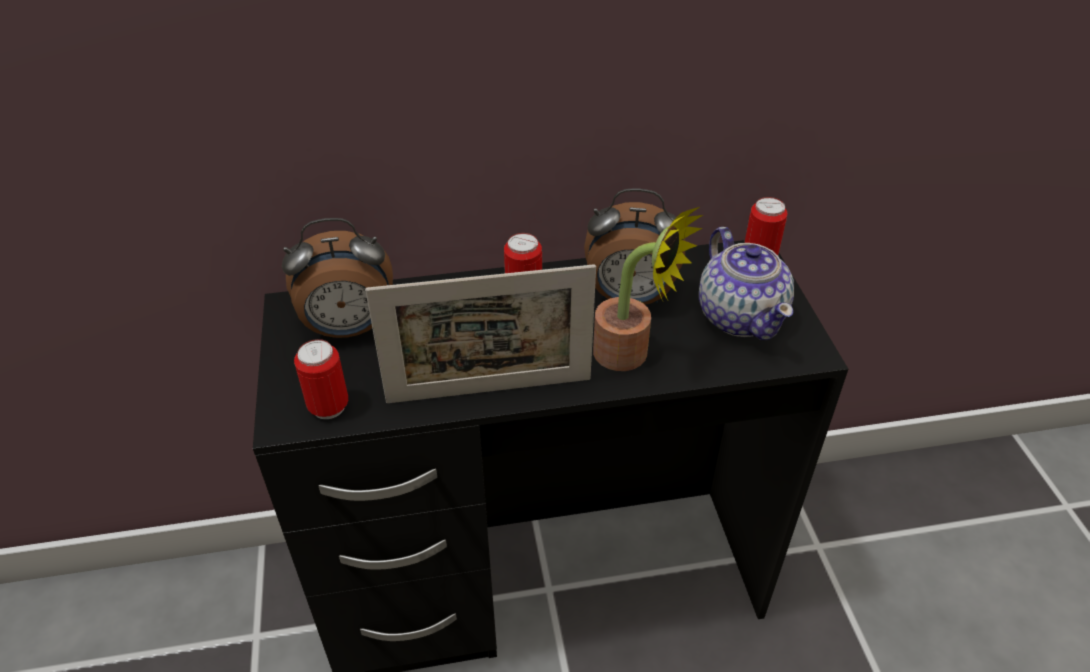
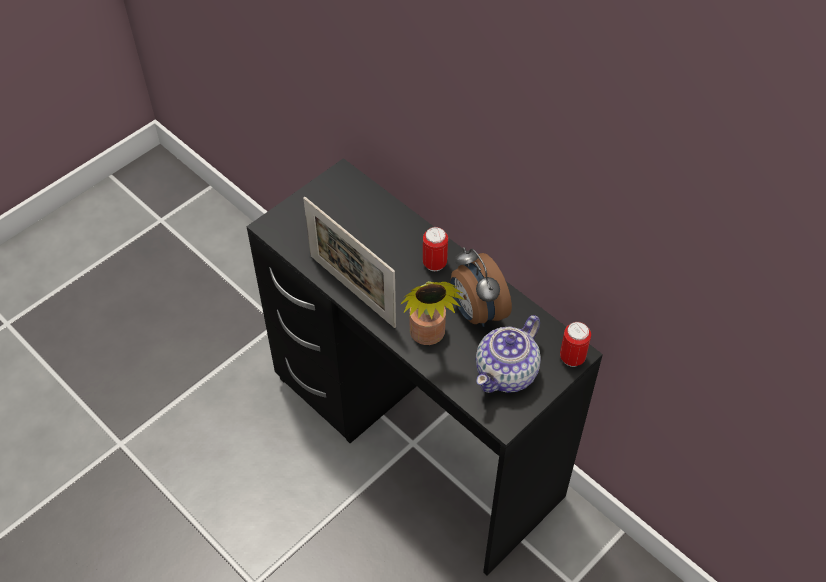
camera: 55 degrees right, 10 degrees up
(328, 407) = (290, 236): can -> none
(348, 329) = (346, 207): alarm clock -> none

